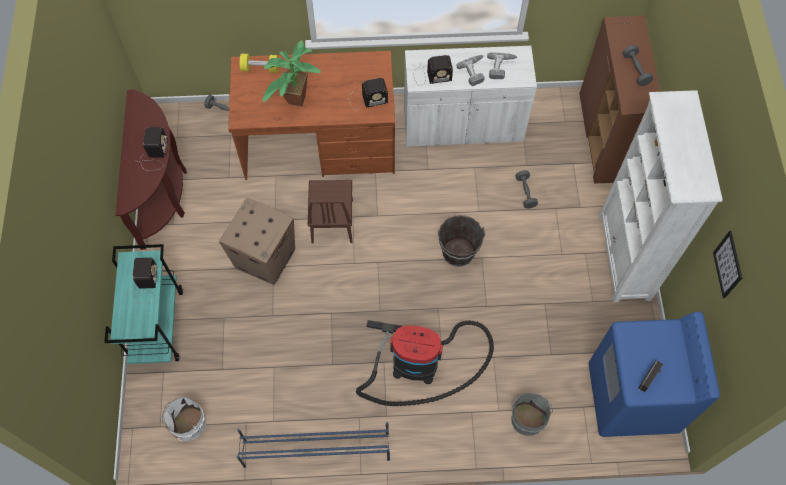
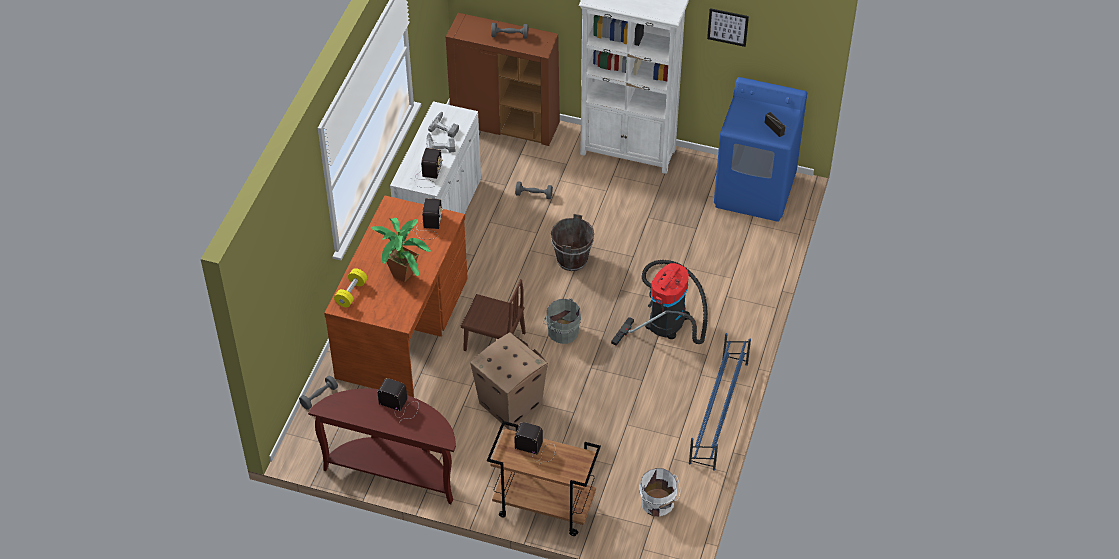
camera: 70 degrees left, 15 degrees down
(157, 325) = (543, 507): turquoise cart -> brown cart
(527, 418) = (746, 261): grey bucket -> grey bucket (562, 331)

